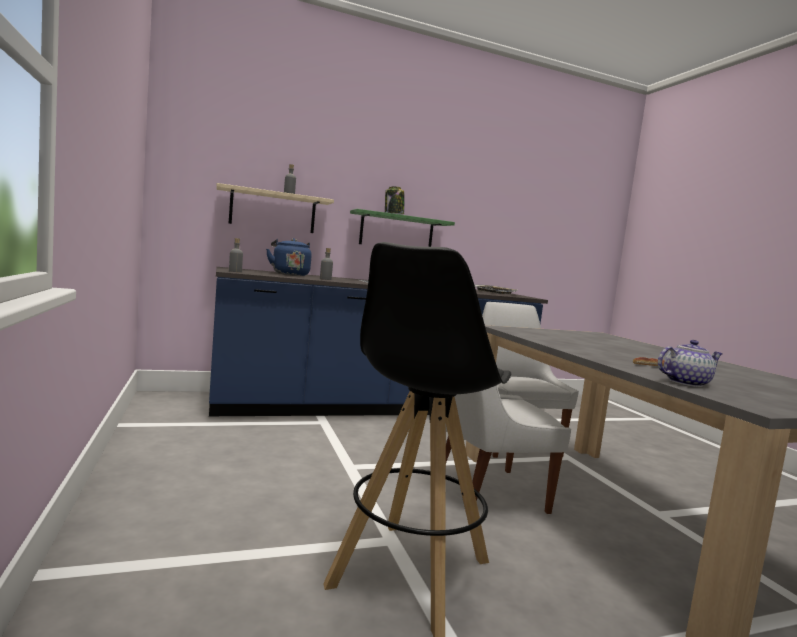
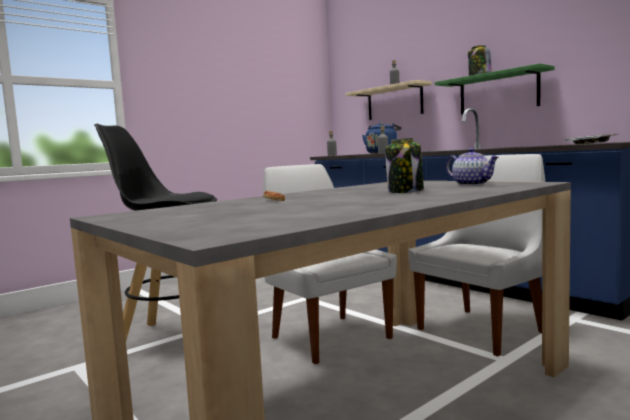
camera: 70 degrees right, 0 degrees up
(620, 347) = (405, 191): none -> jar
(685, 383) = (190, 206): teapot -> teapot (472, 184)

